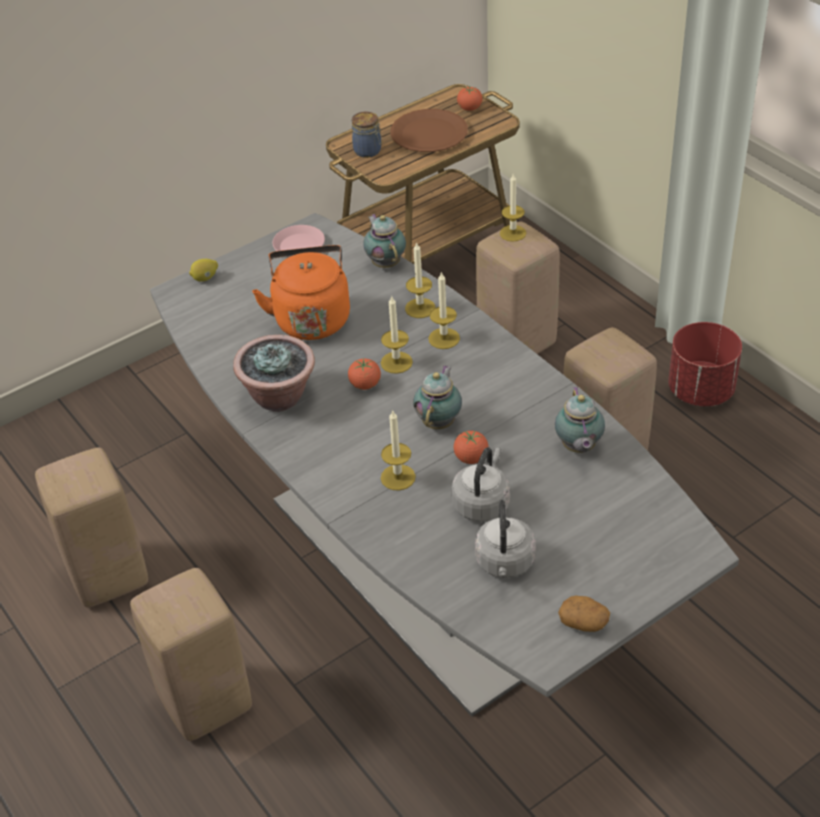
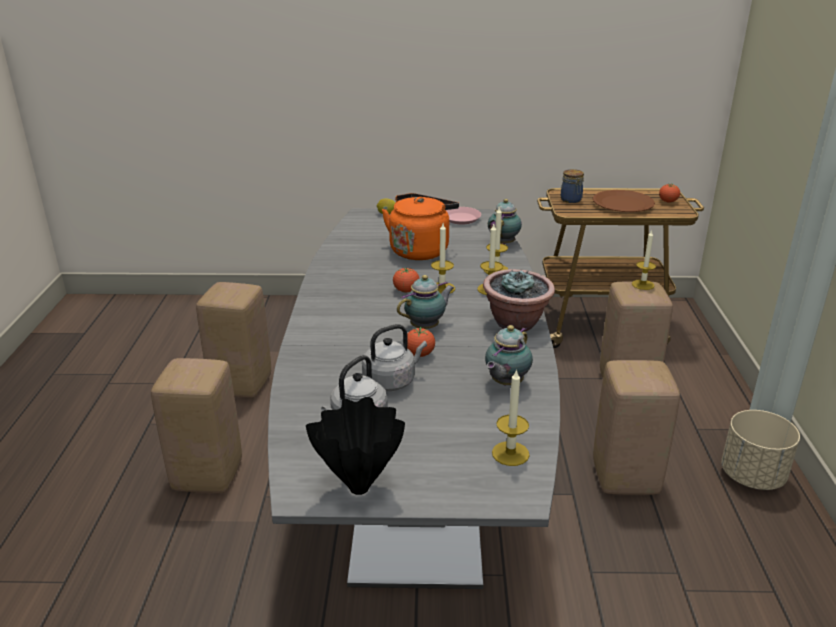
camera: 35 degrees right, 15 degrees down
(279, 396) = (347, 276): potted plant -> potted plant (516, 323)
(398, 477) = (357, 342): candle -> candle (510, 453)
(584, 622) = (361, 488): potato -> black vase
(701, 391) = (752, 476): red planter -> beige planter

